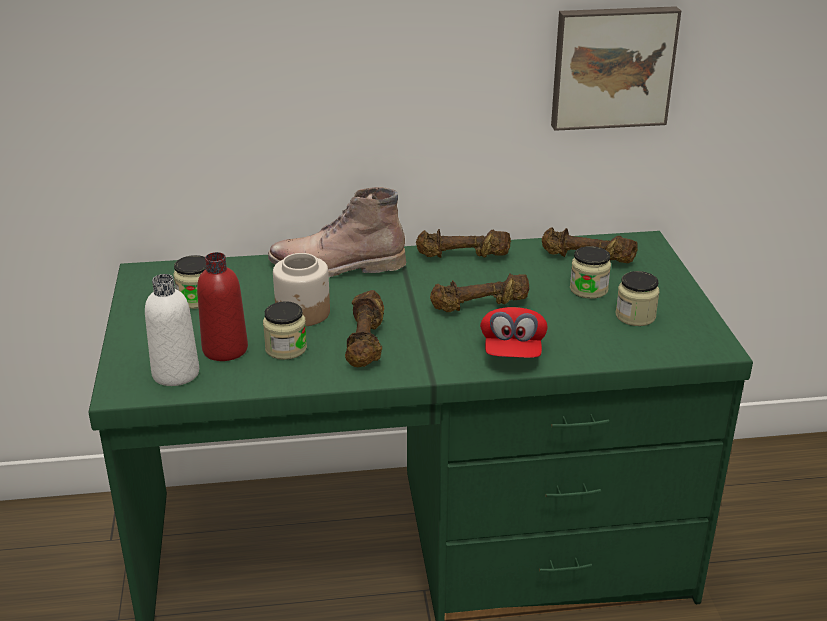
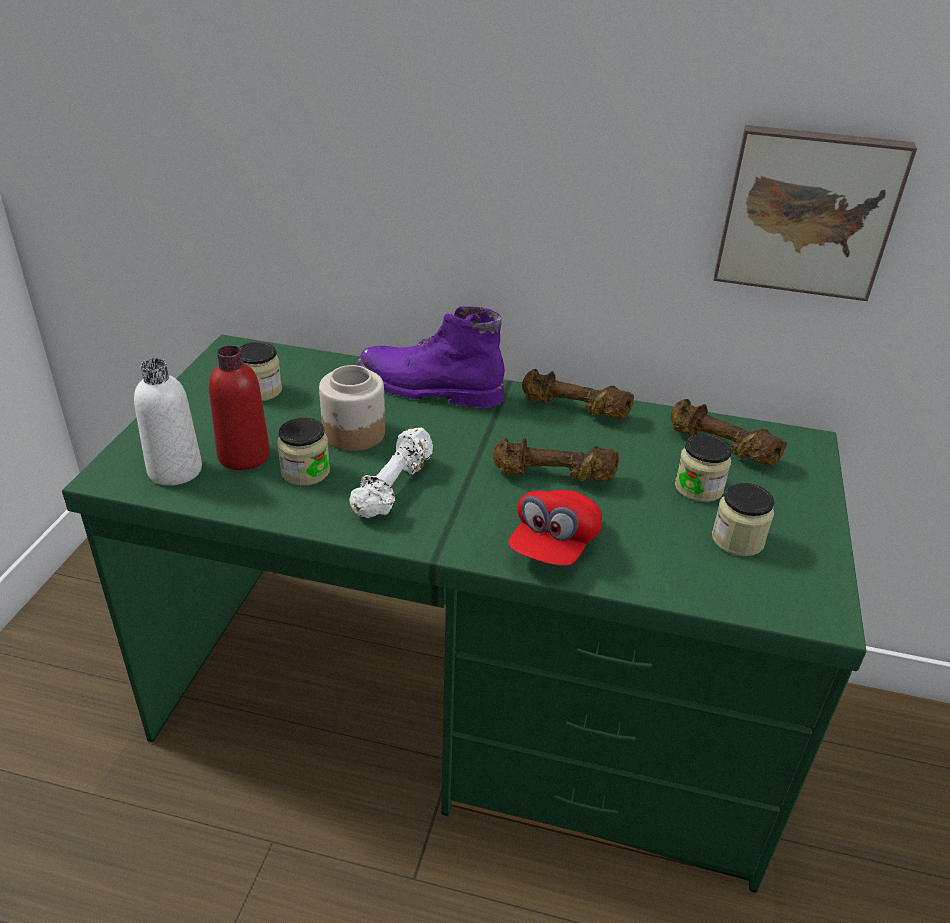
camera: 20 degrees right, 5 degrees up
(336, 266) = (427, 388): brown boot -> purple boot
(366, 343) = (395, 488): brown dumbbell -> white dumbbell

